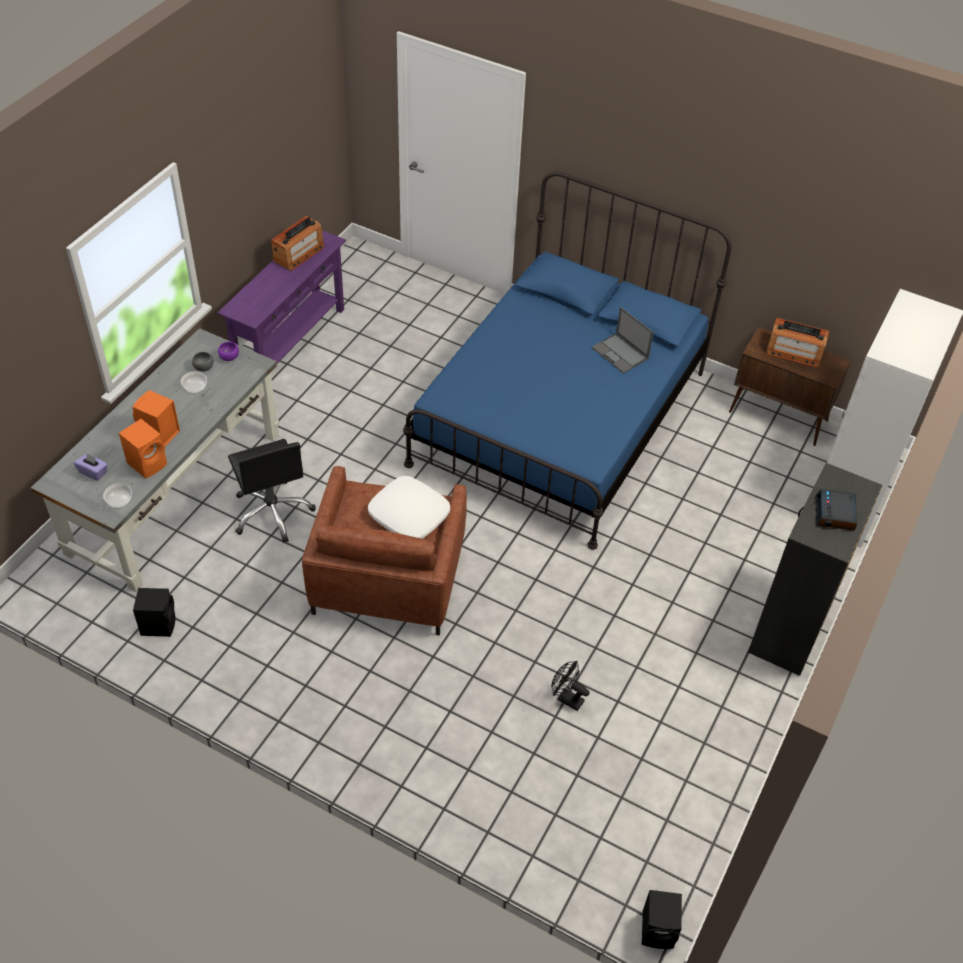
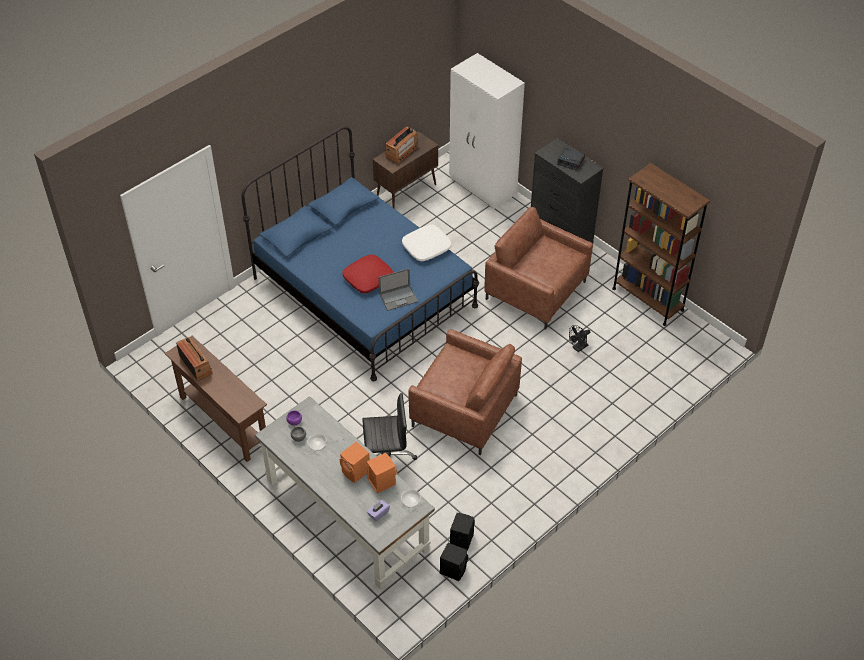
camera: 70 degrees left, 0 degrees up
(290, 343) = (223, 421): purple console table -> brown console table
(409, 515) = (458, 363): white pillow -> white pillow (426, 247)
(521, 375) = (368, 278): none -> red pillow
(620, 353) = (369, 226): laptop -> laptop (399, 297)
(659, 930) = (722, 349): black speaker -> black speaker (453, 569)
(662, 616) = (536, 290): none -> brown armchair
(722, 782) = (647, 299): none -> brown bookcase

